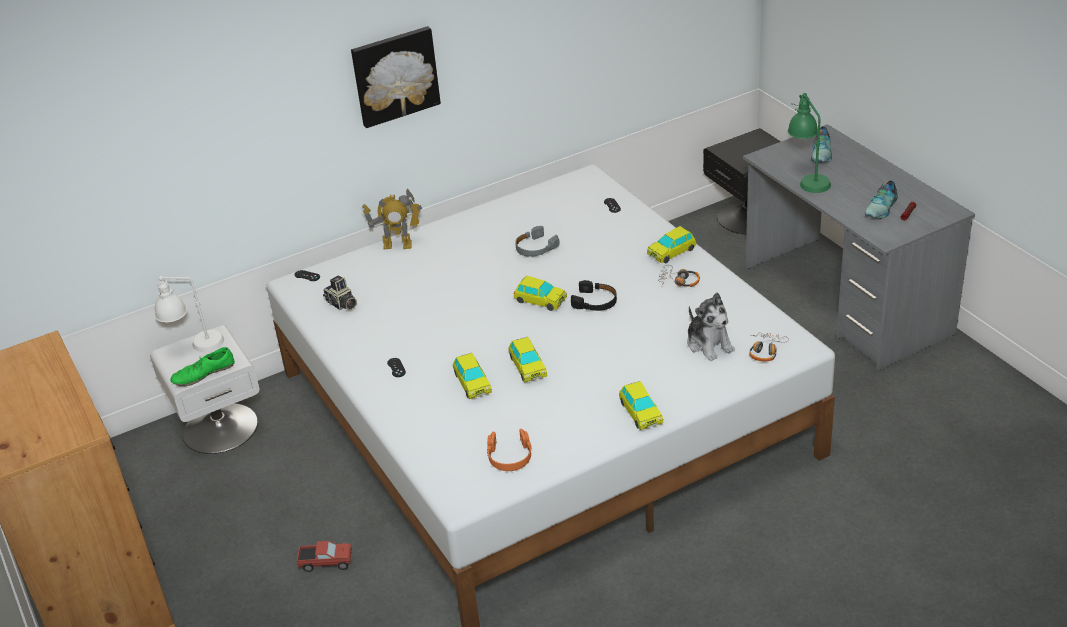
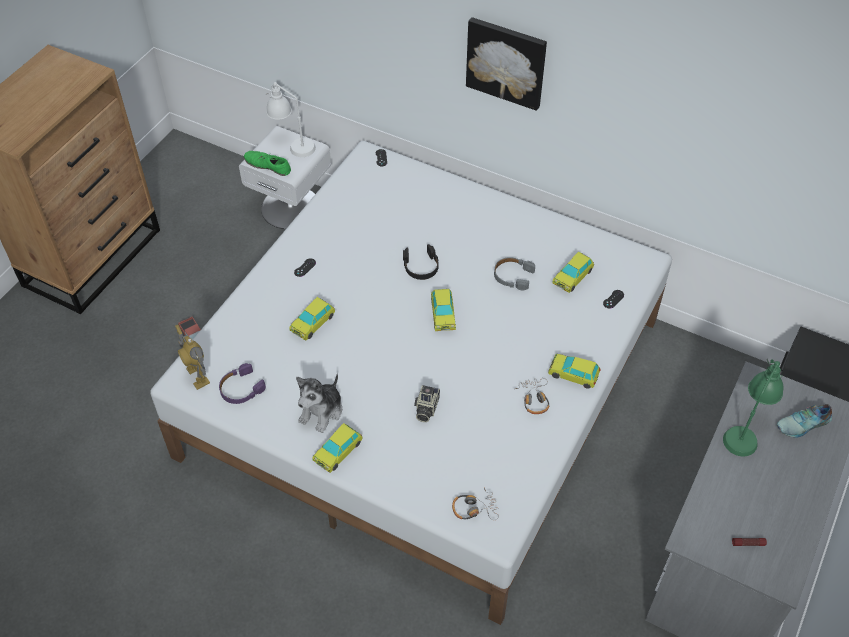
camera: 55 degrees right, 15 degrees up
(341, 304) = (360, 196): camera -> camera (426, 408)
(397, 245) = (455, 188): toy robot -> toy robot (197, 376)
(510, 456) = (241, 389): orange headphones -> purple headphones
(528, 367) = (352, 348): toy car -> toy car (572, 277)
(595, 302) = (465, 352): black headphones -> black headphones (421, 267)
(709, 344) = (458, 461): plush toy -> plush toy (322, 411)
(882, 208) = (741, 516): shoe -> none

